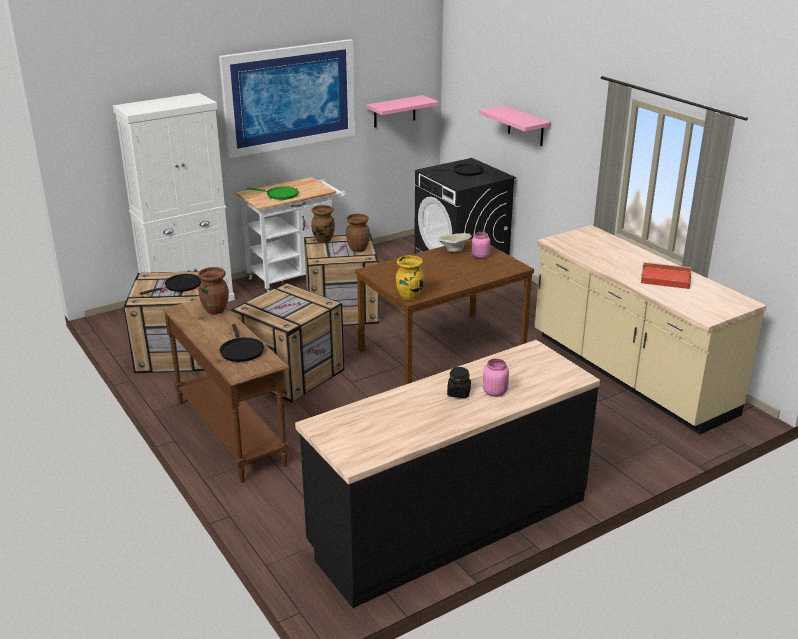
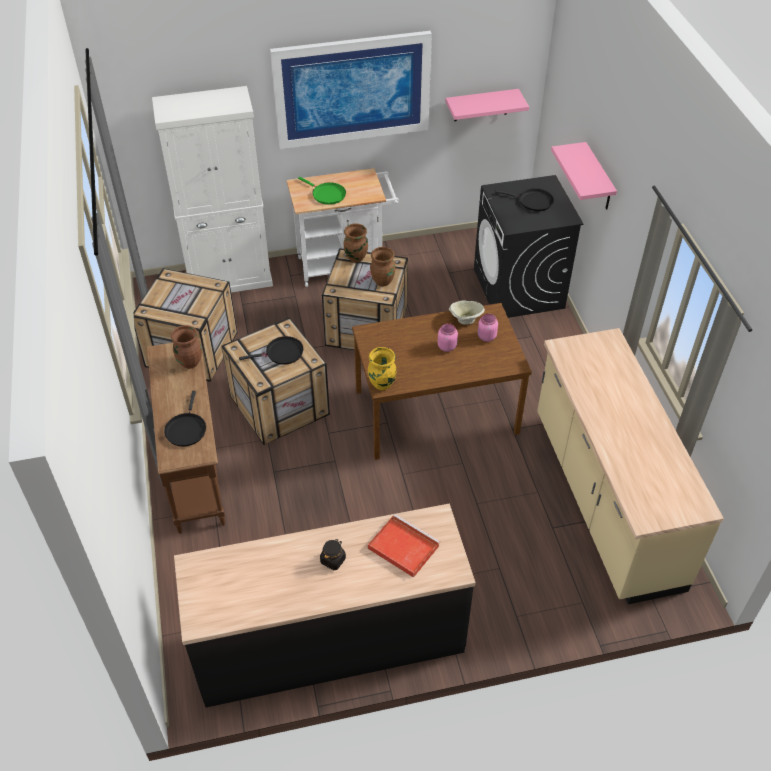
camera: 20 degrees right, 20 degrees up
(180, 286) = (191, 298): black frying pan -> black frying pan (282, 353)
(495, 392) = (366, 569): pink jar -> pink jar (447, 346)
(664, 278) = (641, 442): red tray -> red tray (402, 547)

